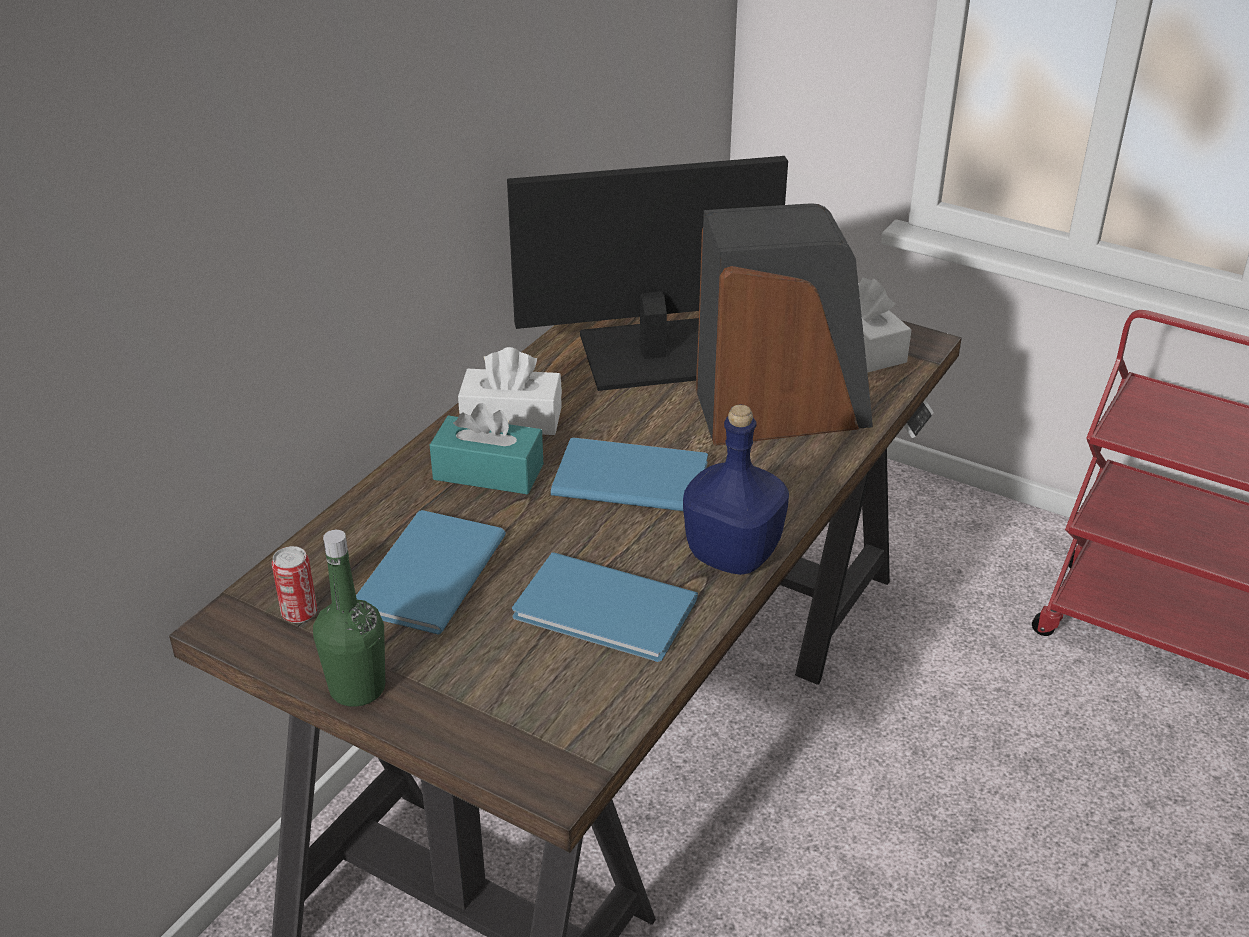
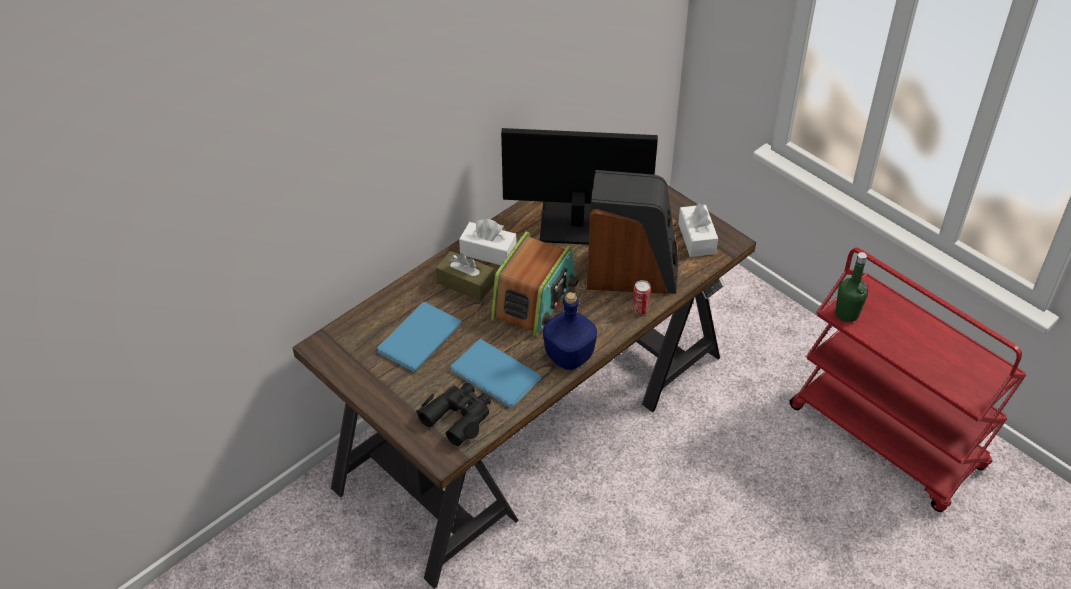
camera: 15 degrees right, 10 degrees up
(299, 613) = (353, 347): can -> can (640, 309)
(357, 688) = (369, 392): green bottle -> green bottle (847, 314)
(488, 472) = (465, 283): turquoise tissue box -> brown tissue box
(560, 697) = (458, 416): none -> black binoculars
(627, 476) = (534, 299): blue book -> radio

